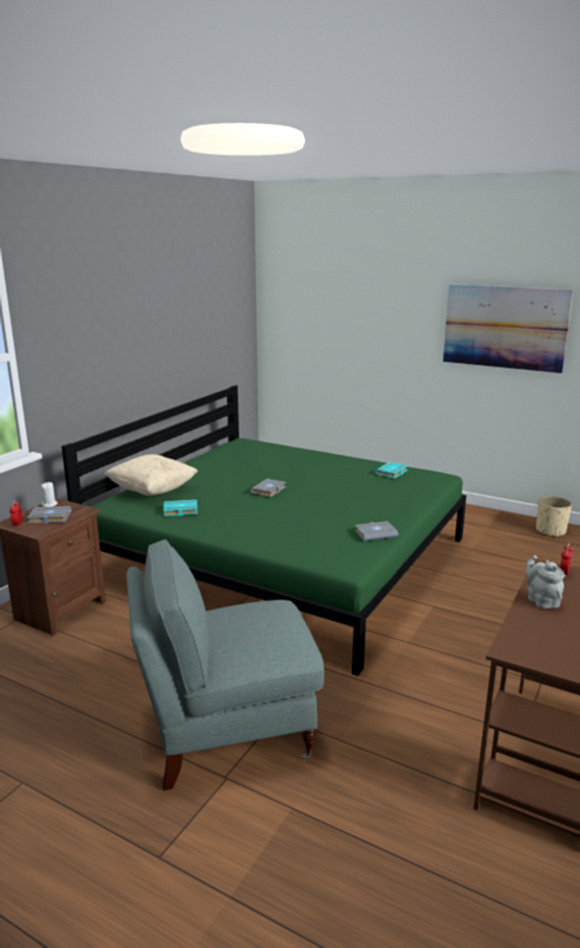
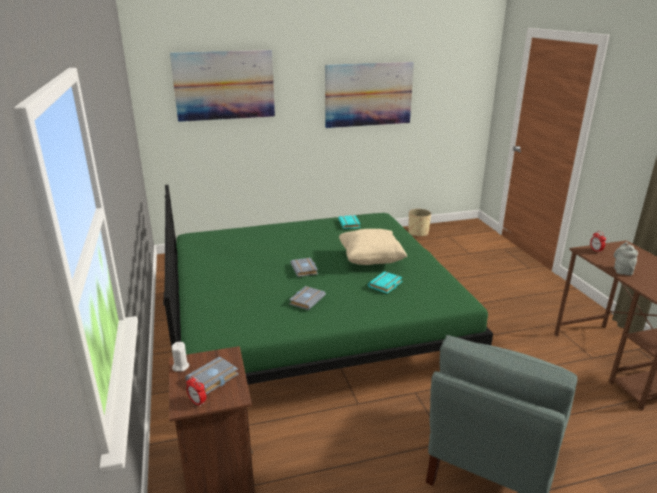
camera: 45 degrees left, 5 degrees up
(152, 491) = (215, 310): beige pillow -> beige pillow (370, 260)
(180, 511) = (277, 316): turquoise book -> turquoise book (385, 285)
(337, 298) = (224, 85): none -> picture
(376, 534) = (429, 271): grey book -> grey book (306, 300)
(541, 600) = (622, 270): grey teapot -> grey teapot turned 75 degrees clockwise

